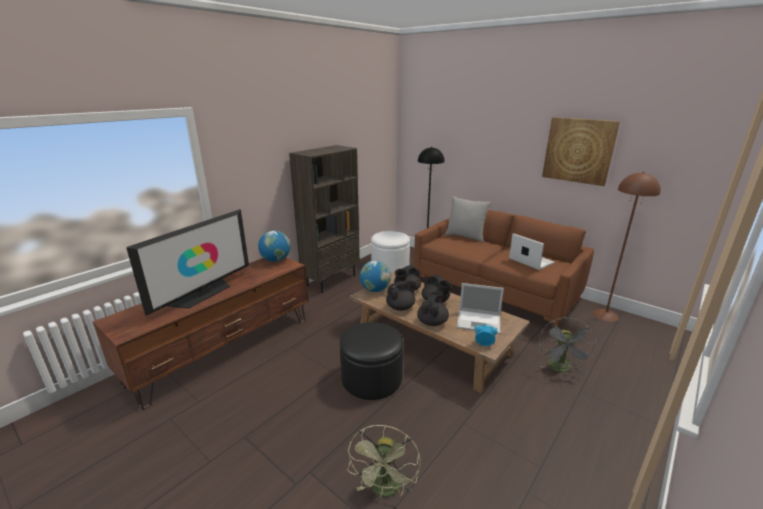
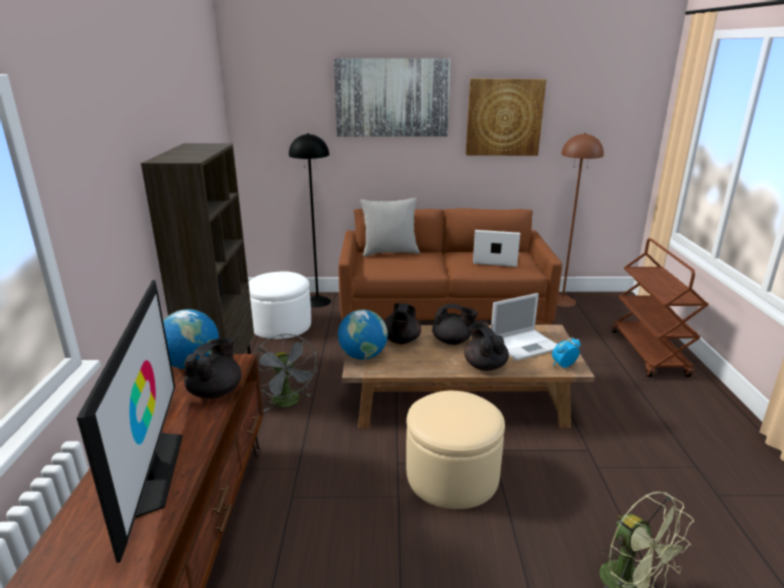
camera: 40 degrees left, 0 degrees up
(372, 378) = (452, 475): black ottoman -> beige ottoman
(401, 307) = (427, 364): black teapot -> black teapot (216, 392)
(493, 128) = (392, 98): none -> picture
(561, 369) = (596, 368): grey fan -> grey fan (288, 403)
(628, 380) = (649, 353): none -> brown cart

